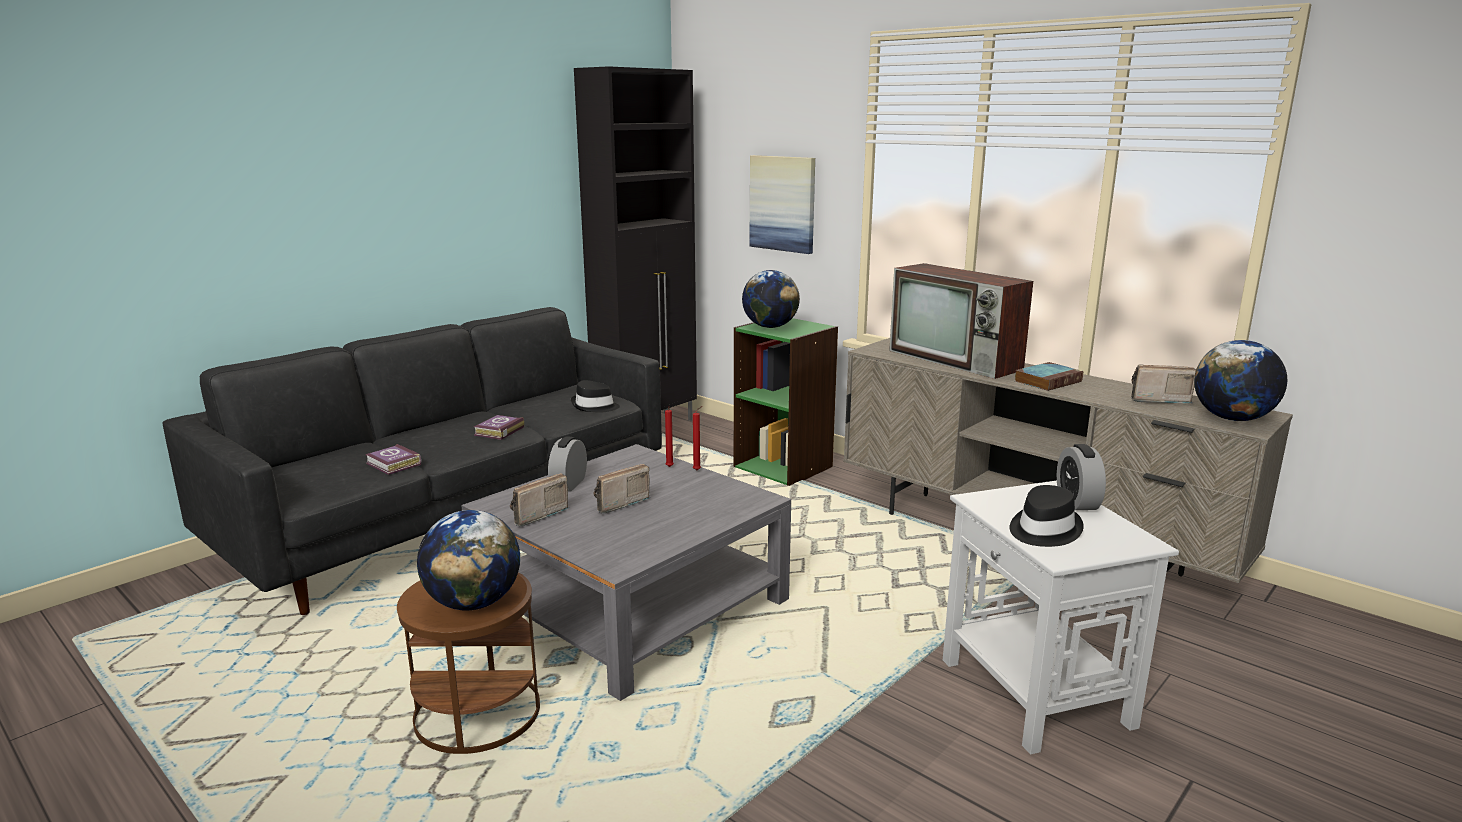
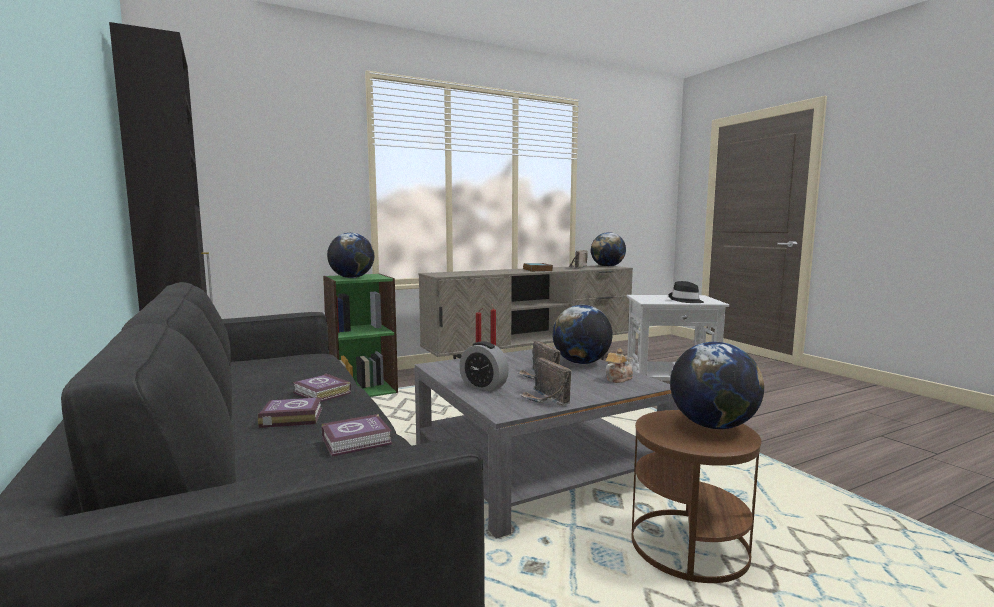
camera: 70 degrees left, 10 degrees down
(439, 436) = (290, 417): none -> book
(594, 407) = (313, 361): black hat -> none
(632, 545) = (618, 379): none -> teapot
(697, 519) = (581, 363): none -> globe
(783, 203) = (292, 190): picture -> none
(956, 360) = (485, 272): television -> none
(1077, 501) = (654, 295): alarm clock -> none

